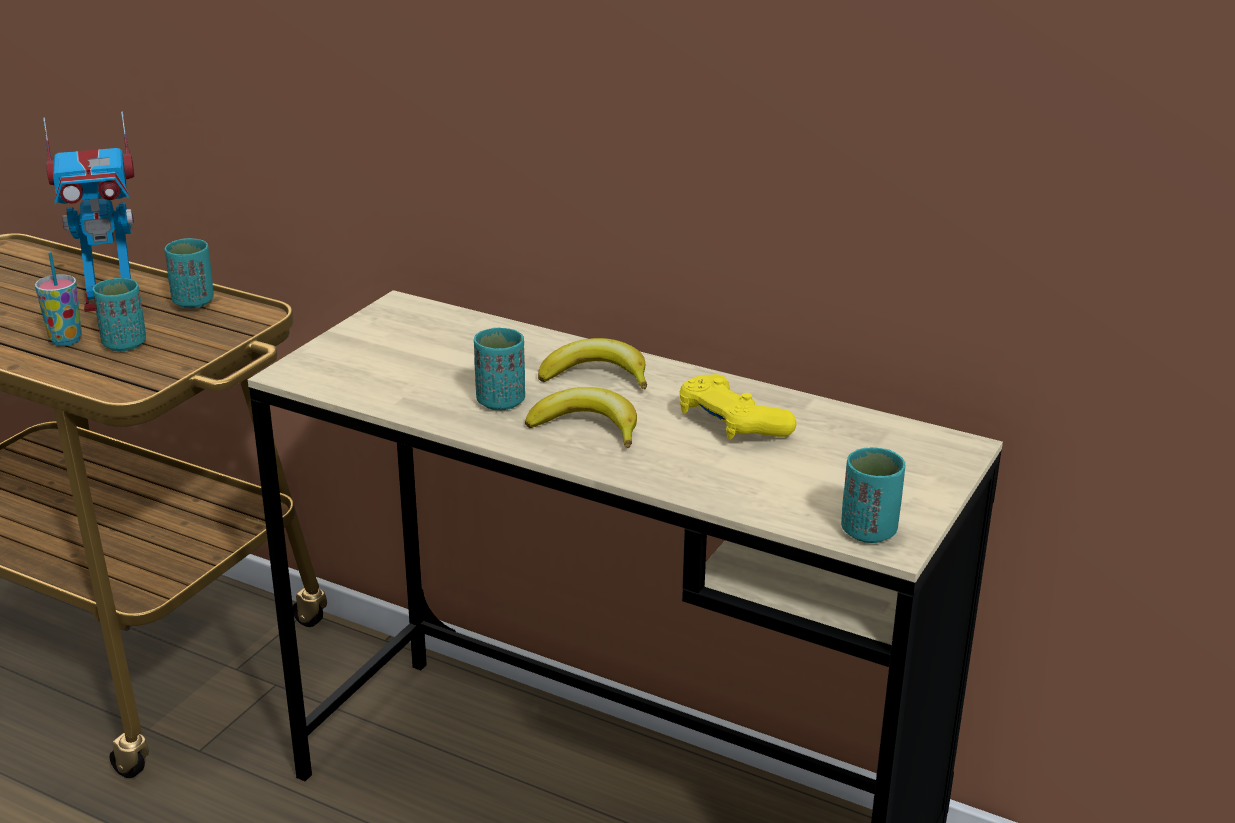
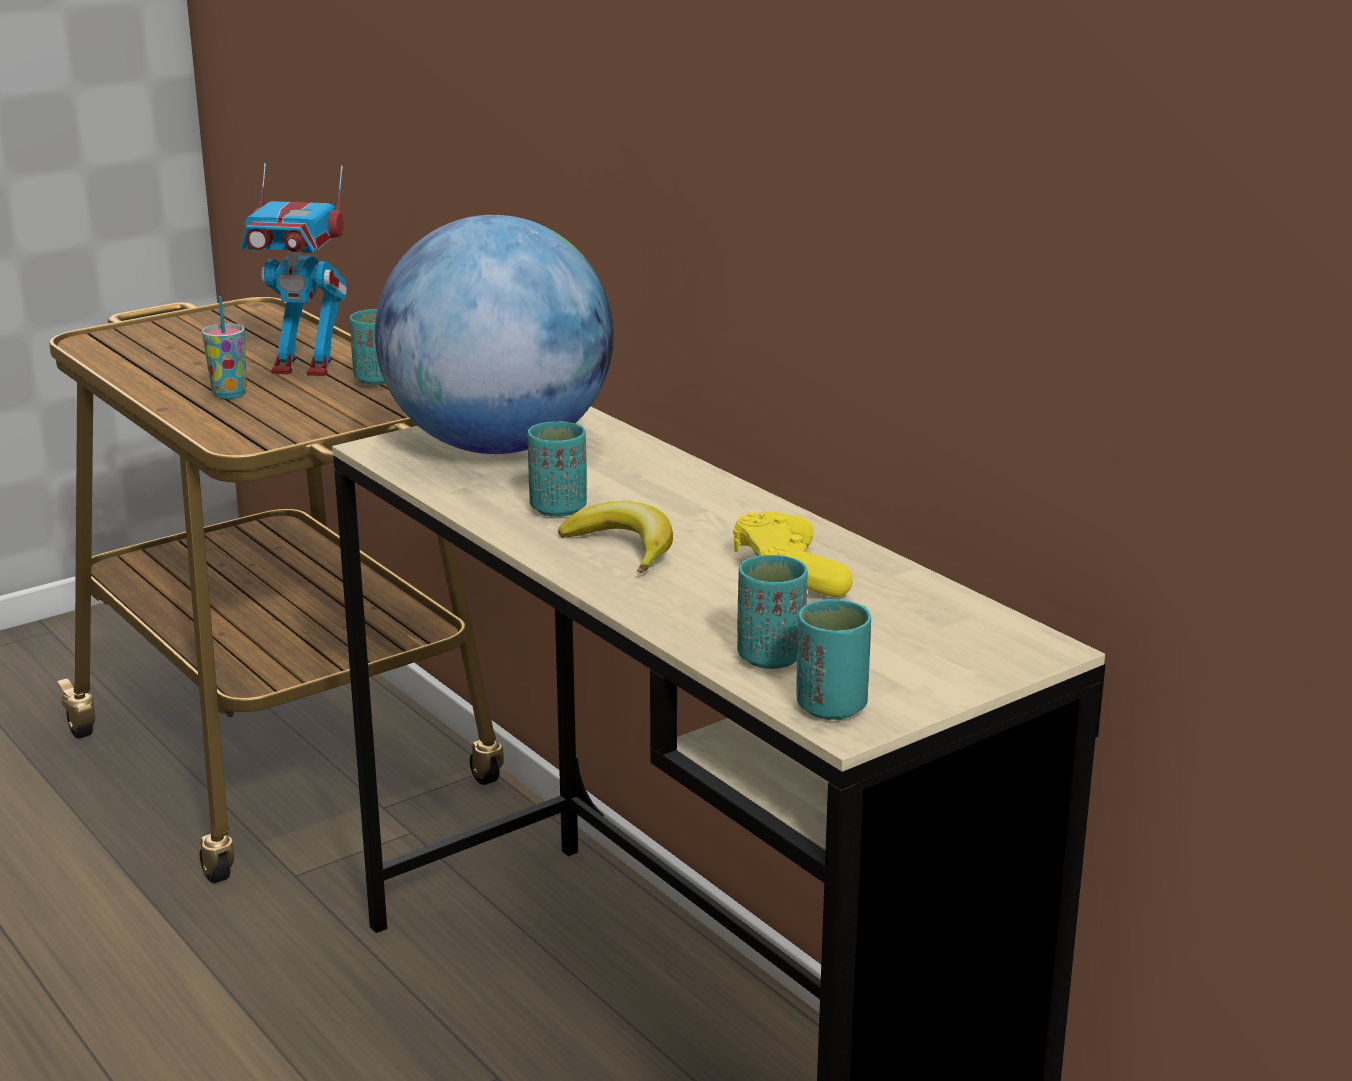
camera: 25 degrees right, 5 degrees down
(124, 344) = (279, 406): turquoise cup -> turquoise cup (771, 657)
(394, 352) = (499, 446): none -> globe
(596, 376) = (686, 503): banana -> none

